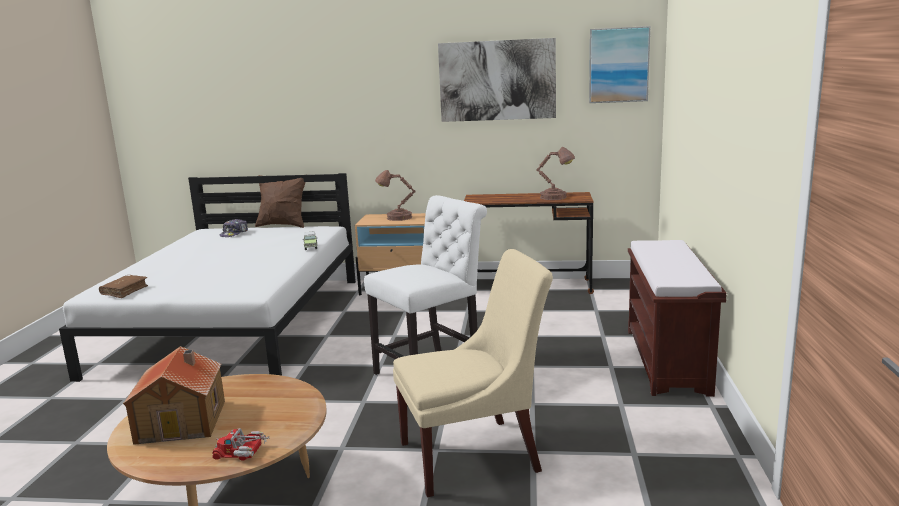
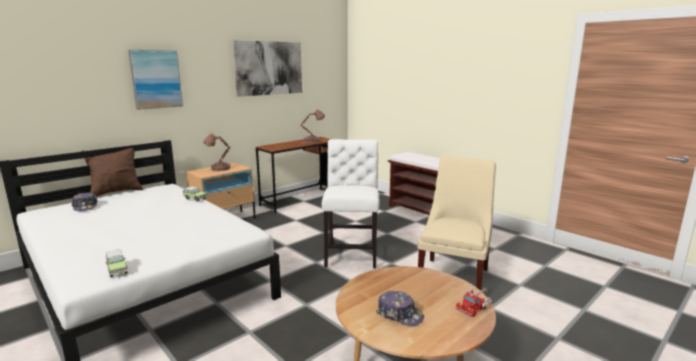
camera: 50 degrees left, 0 degrees up
(124, 291) = (117, 270): brown book -> toy car
(183, 421) = (400, 314): toy house -> cap
(618, 65) = (329, 61): picture -> picture (156, 79)

